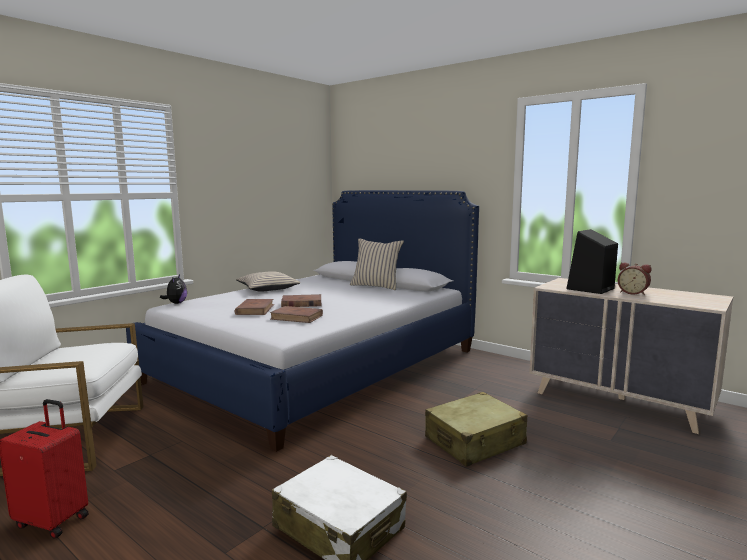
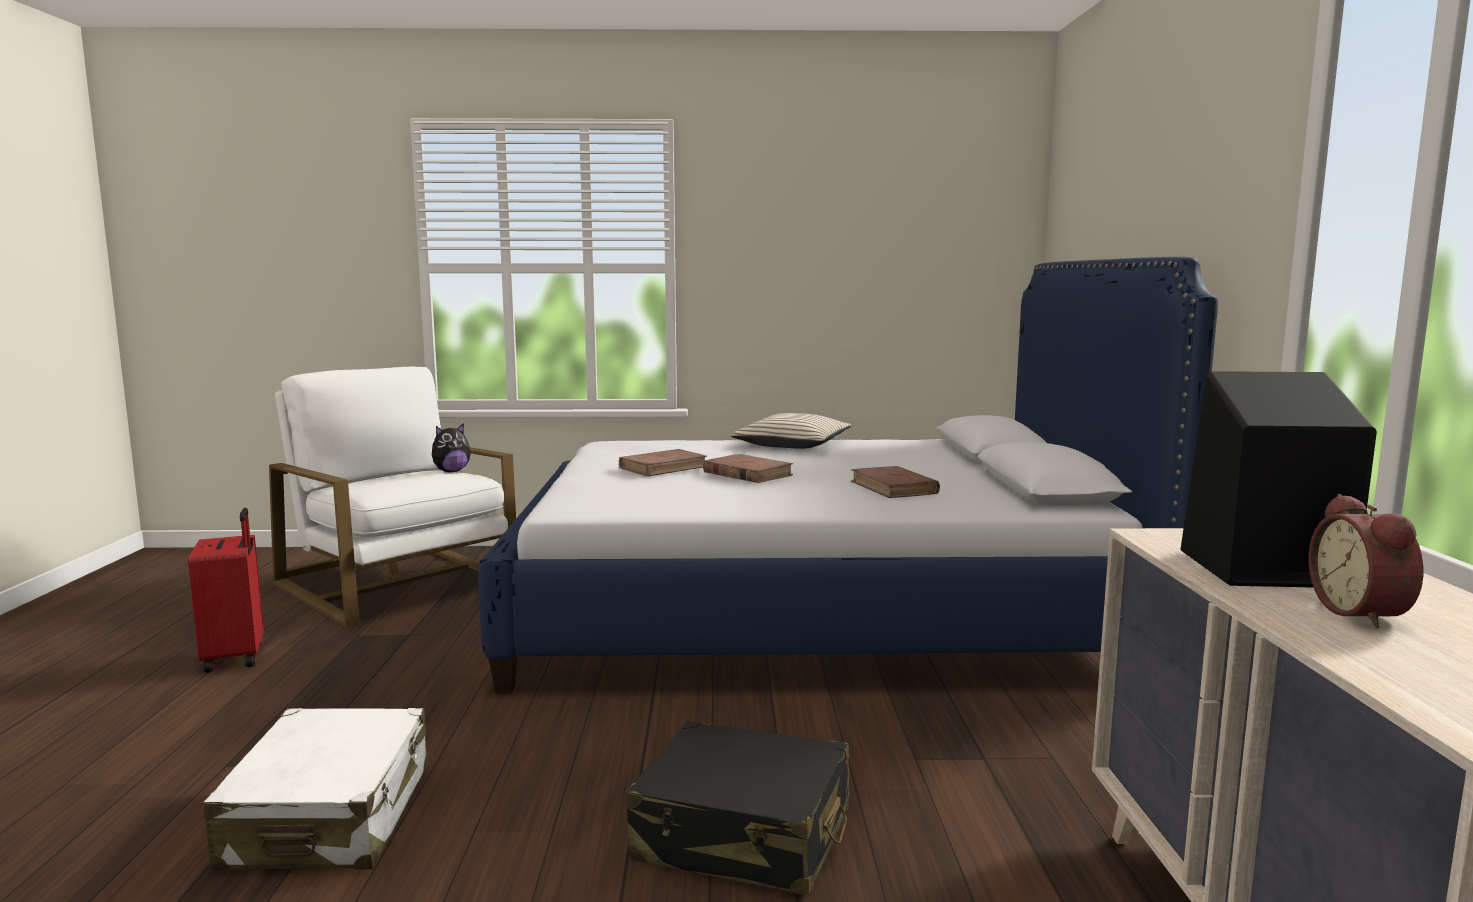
camera: 50 degrees right, 0 degrees up
(176, 303) = (622, 441): plush toy -> plush toy (451, 471)
(297, 317) = (670, 490): brown book -> brown book (894, 487)
(376, 286) = (974, 475): beige pillow -> none
(475, 441) = (743, 836): beige suitcase -> black suitcase

